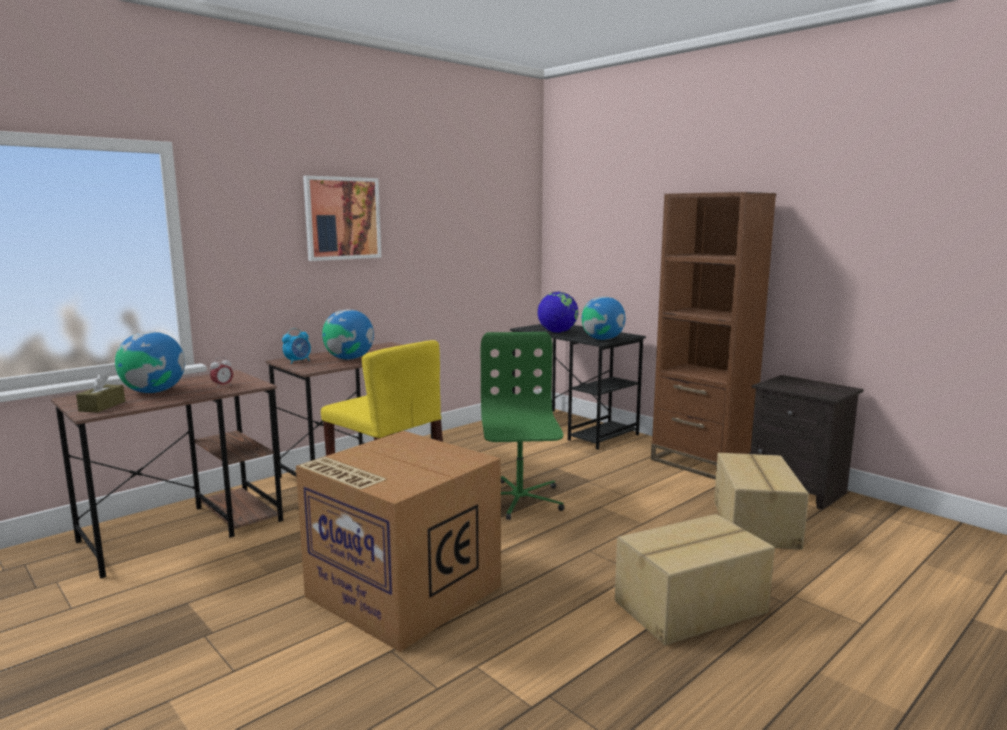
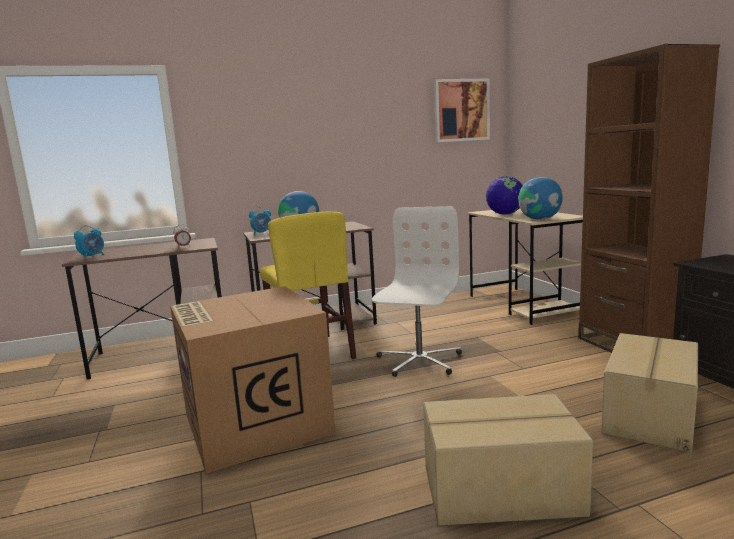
camera: 25 degrees right, 0 degrees up
(102, 406) = (92, 256): brown tissue box -> alarm clock
(154, 391) = (138, 249): globe -> none
(342, 218) = (307, 119): picture -> picture (461, 110)
(518, 500) = (418, 360): green office chair -> white office chair
(574, 428) = (523, 305): black desk -> beige desk

